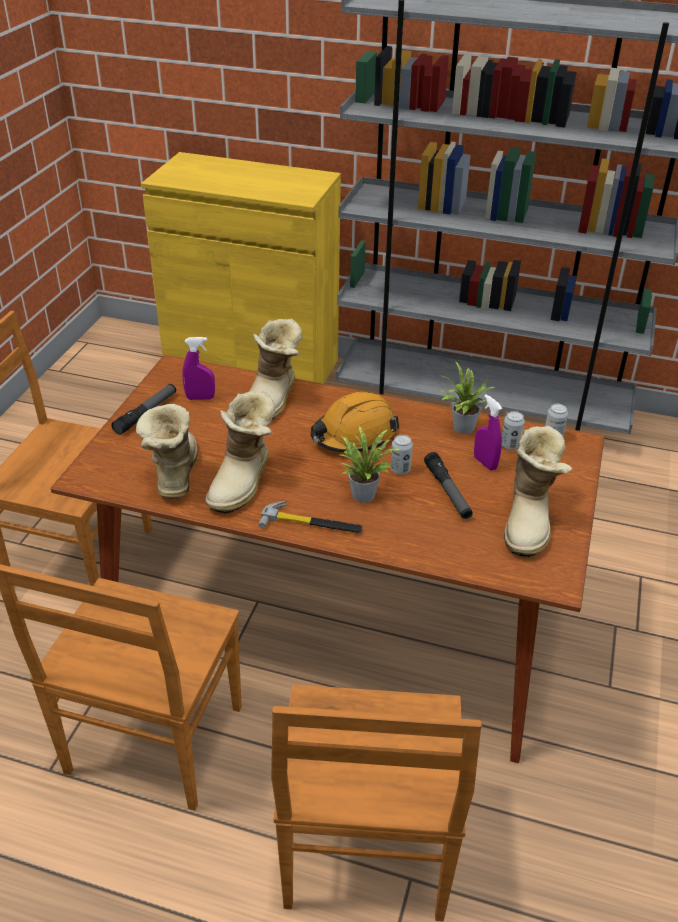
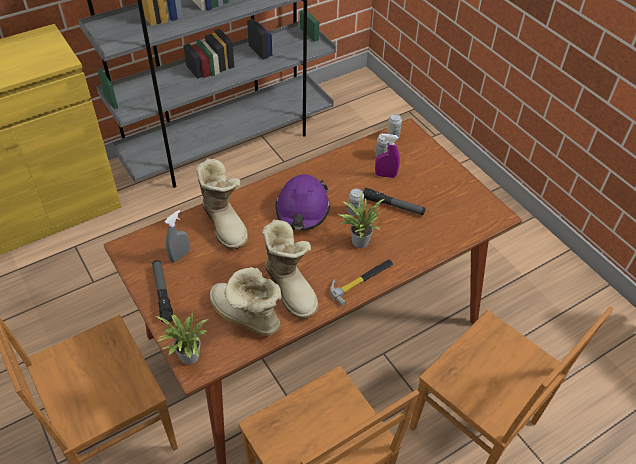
camera: 50 degrees left, 10 degrees up
(200, 398) = (179, 255): purple spray bottle -> grey spray bottle
(354, 435) = (302, 209): orange hard hat -> purple hard hat
(461, 428) = (346, 163): potted plant -> potted plant (188, 358)
(530, 521) = (447, 192): boot -> none

